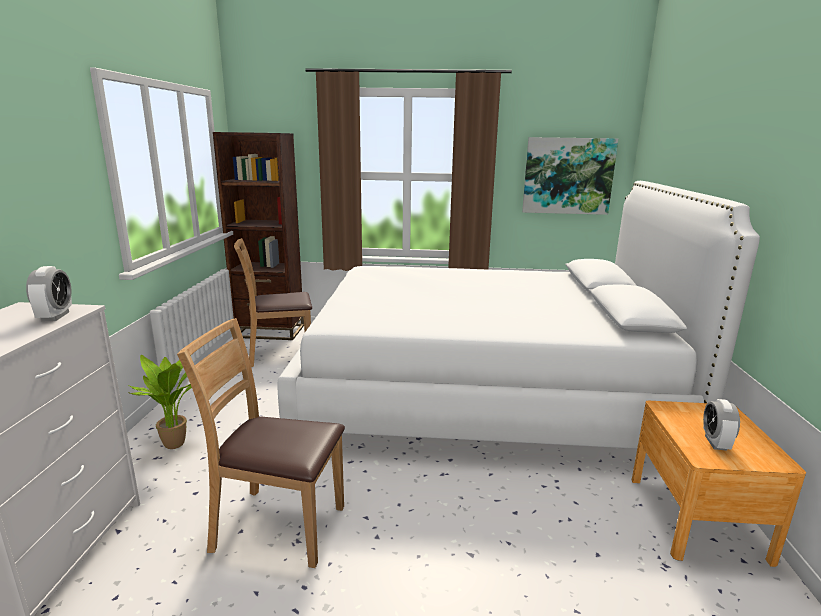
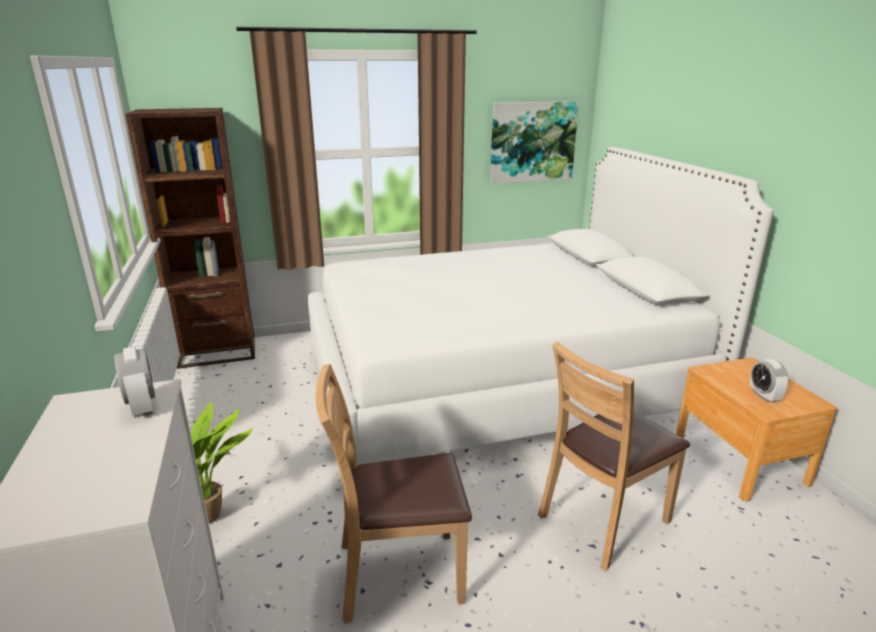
camera: 20 degrees left, 5 degrees up
(279, 354) = (251, 379): brown chair -> brown chair (603, 520)

